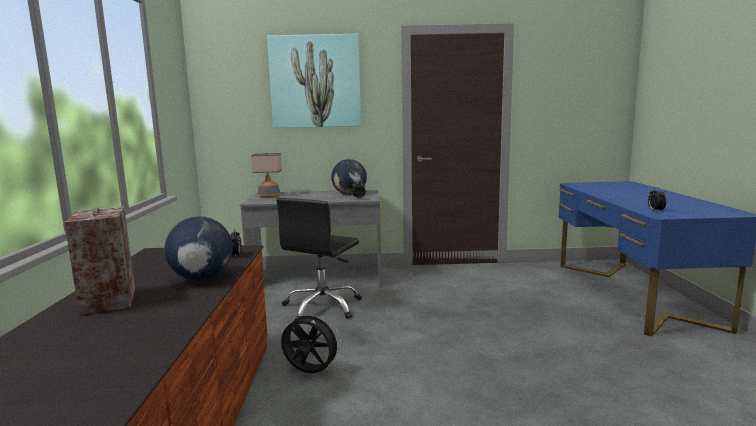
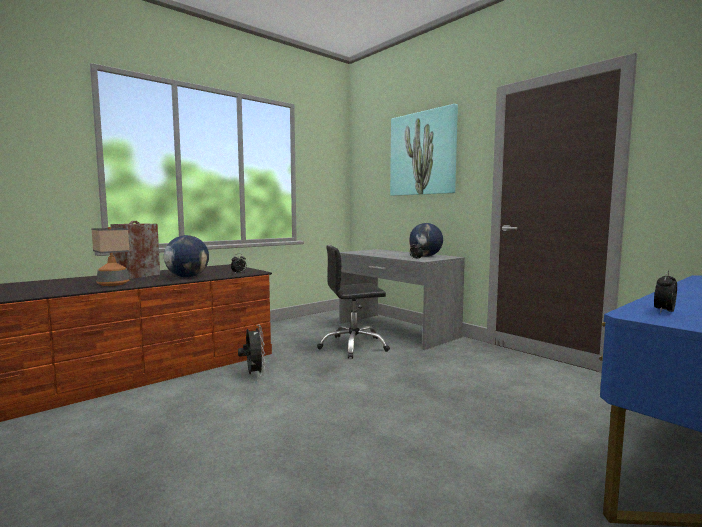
camera: 50 degrees right, 5 degrees down
(269, 196) = (372, 251): table lamp -> table lamp (113, 284)

